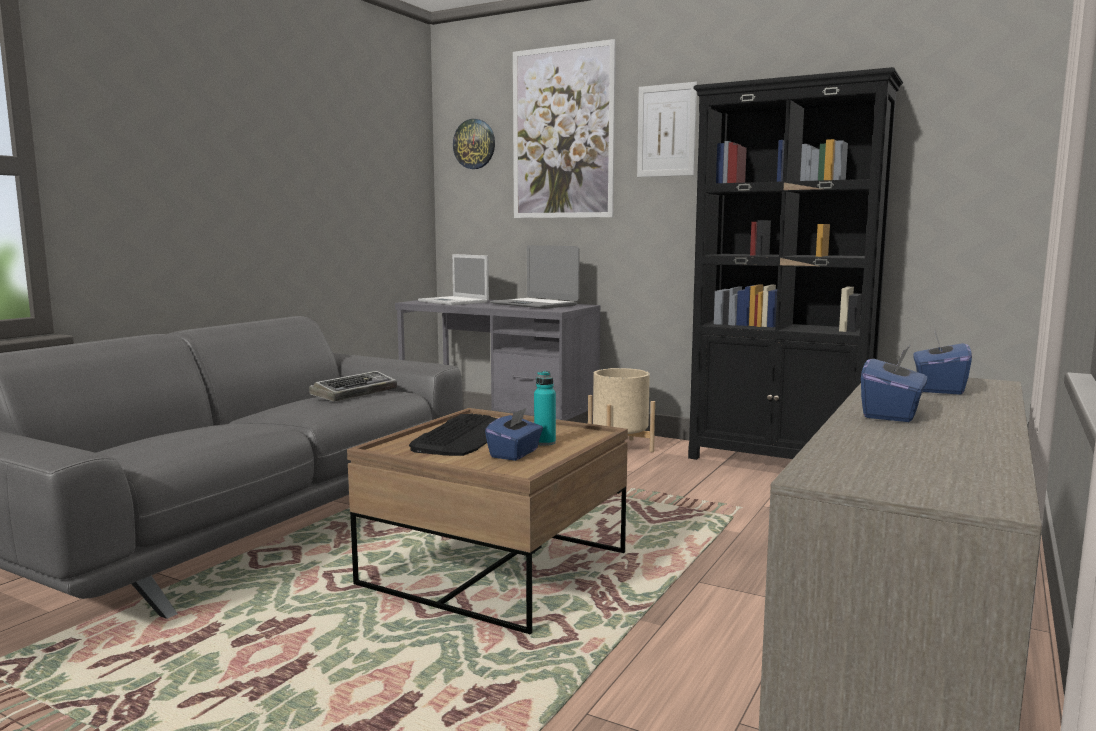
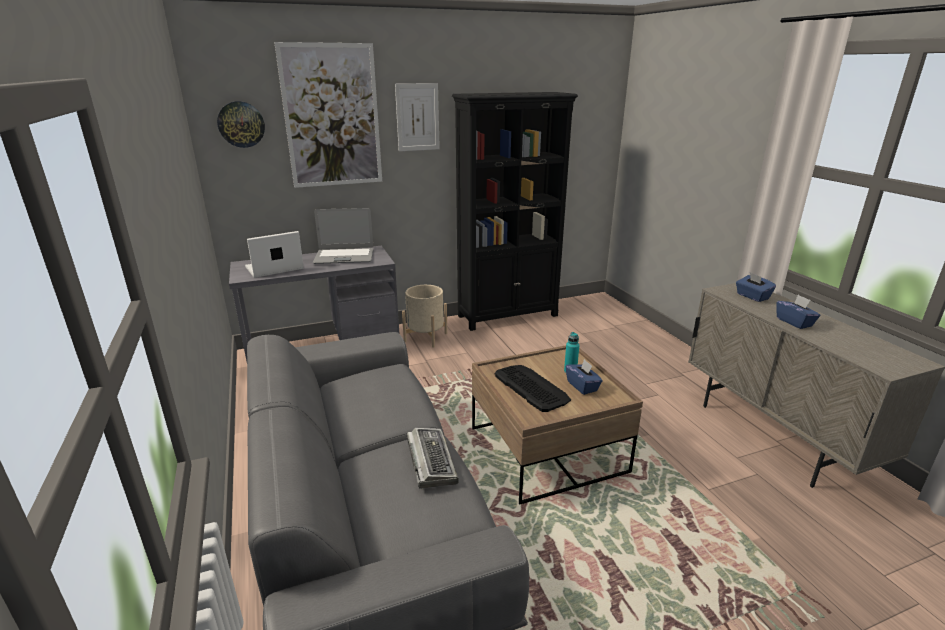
camera: 50 degrees left, 15 degrees up
(355, 393) = (381, 383): keyboard -> keyboard (431, 461)
(454, 302) = (273, 268): laptop -> laptop turned 150 degrees clockwise

